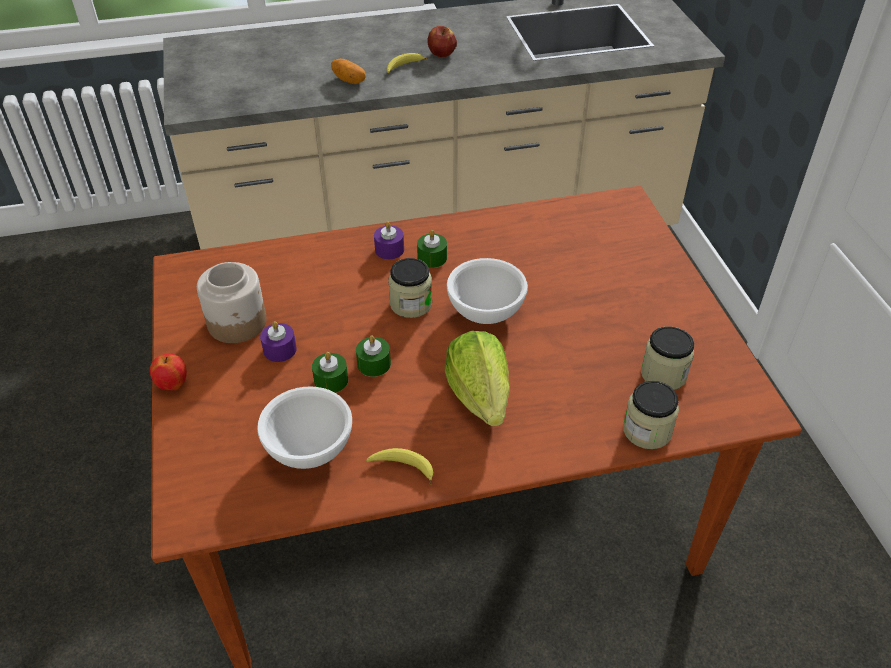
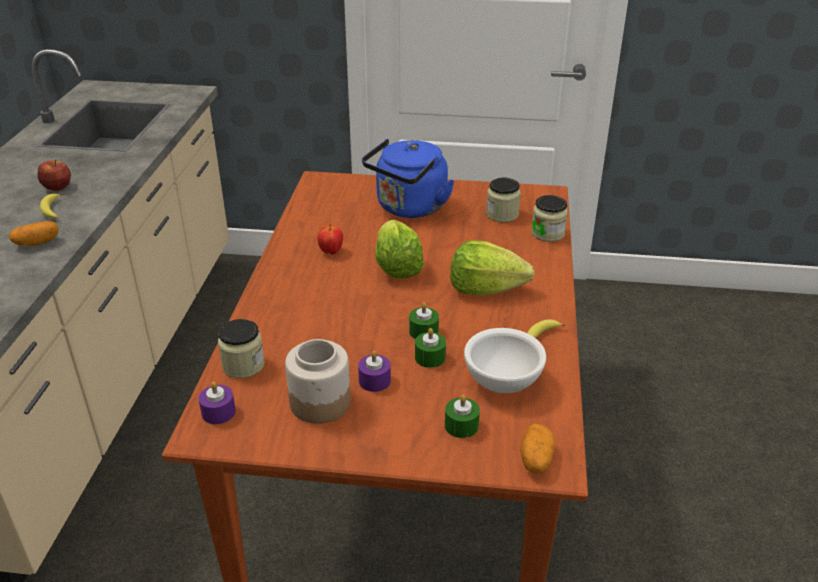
camera: 70 degrees left, 10 degrees down
(173, 385) = (382, 458): apple -> apple (331, 252)
(194, 502) = (536, 459): none -> potato
(389, 249) = (285, 296): purple candle -> purple candle (218, 412)
(411, 304) = (364, 299): jar -> jar (243, 365)
(432, 258) = (314, 277): green candle -> green candle (461, 425)
(484, 312) = (397, 267): white bowl -> lettuce
(617, 287) = (409, 208): none -> blue kettle

